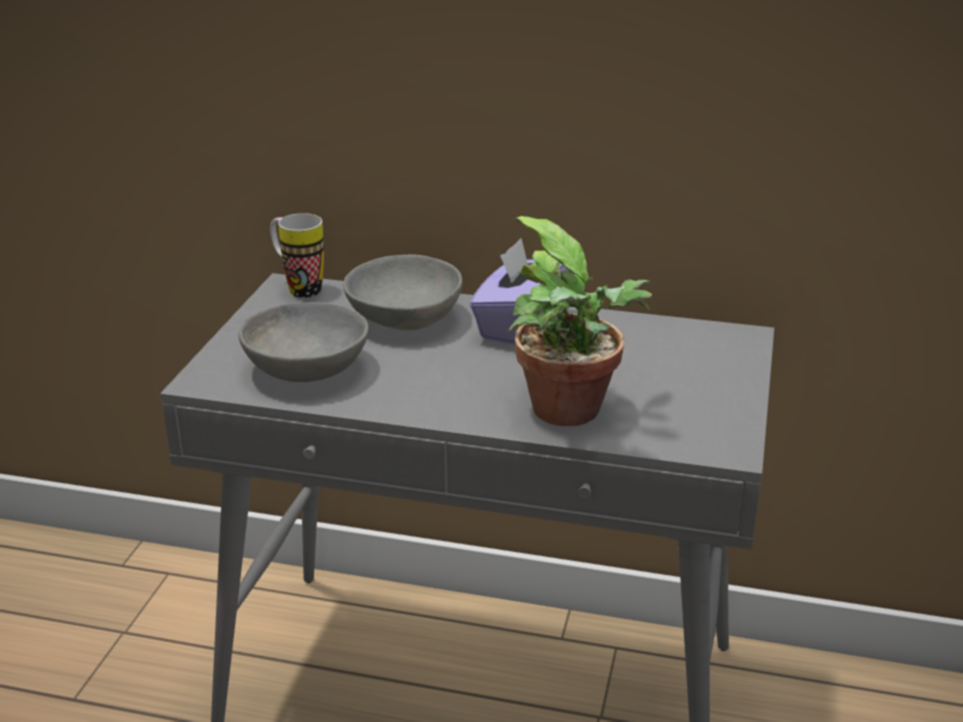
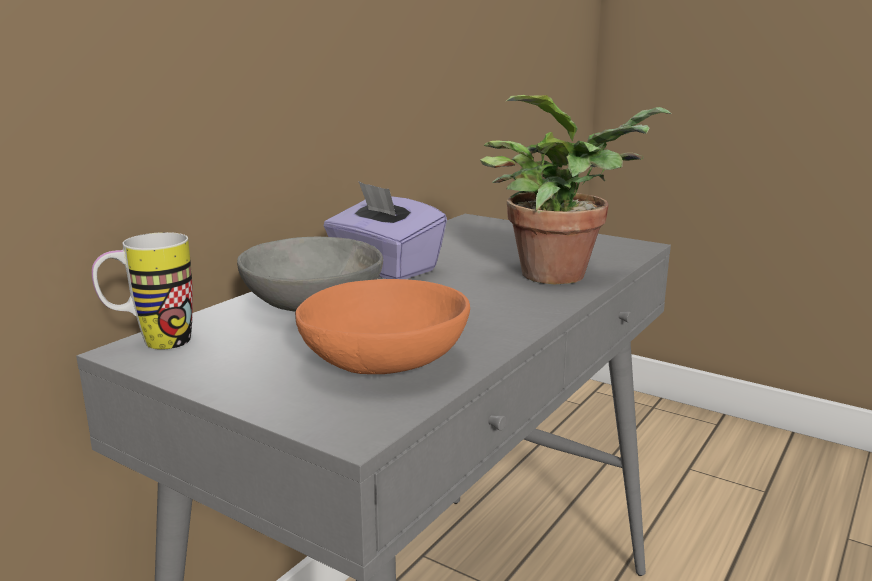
camera: 70 degrees left, 10 degrees down
(308, 369) = (384, 360): grey bowl -> orange bowl

